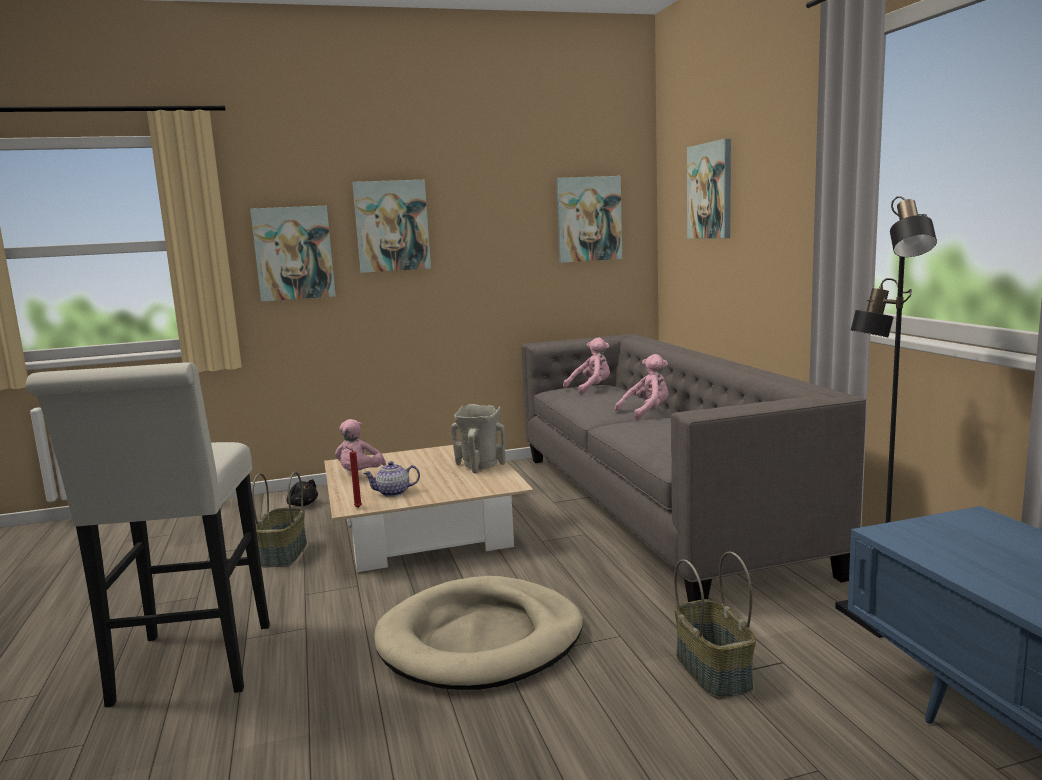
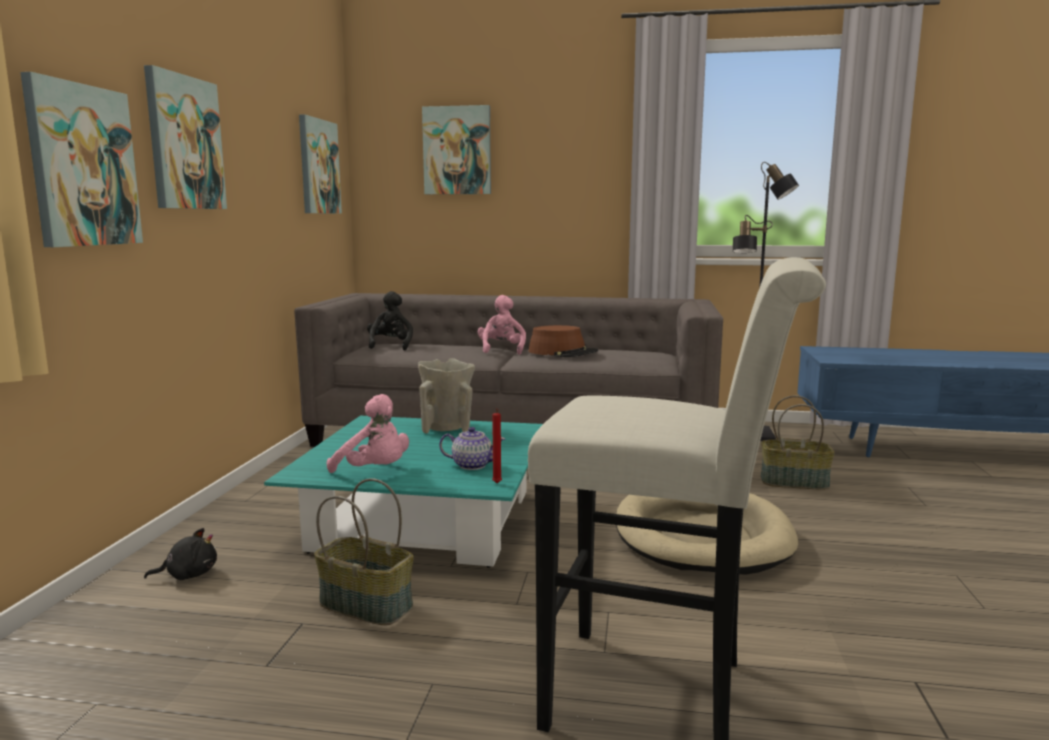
camera: 65 degrees left, 0 degrees up
(393, 493) = (472, 465): teapot -> teapot turned 90 degrees counterclockwise
(426, 532) = (426, 519): beige coffee table -> turquoise coffee table
(591, 389) = (391, 346): pink plush toy -> black plush toy
(653, 427) = (563, 352): none -> brown hat

